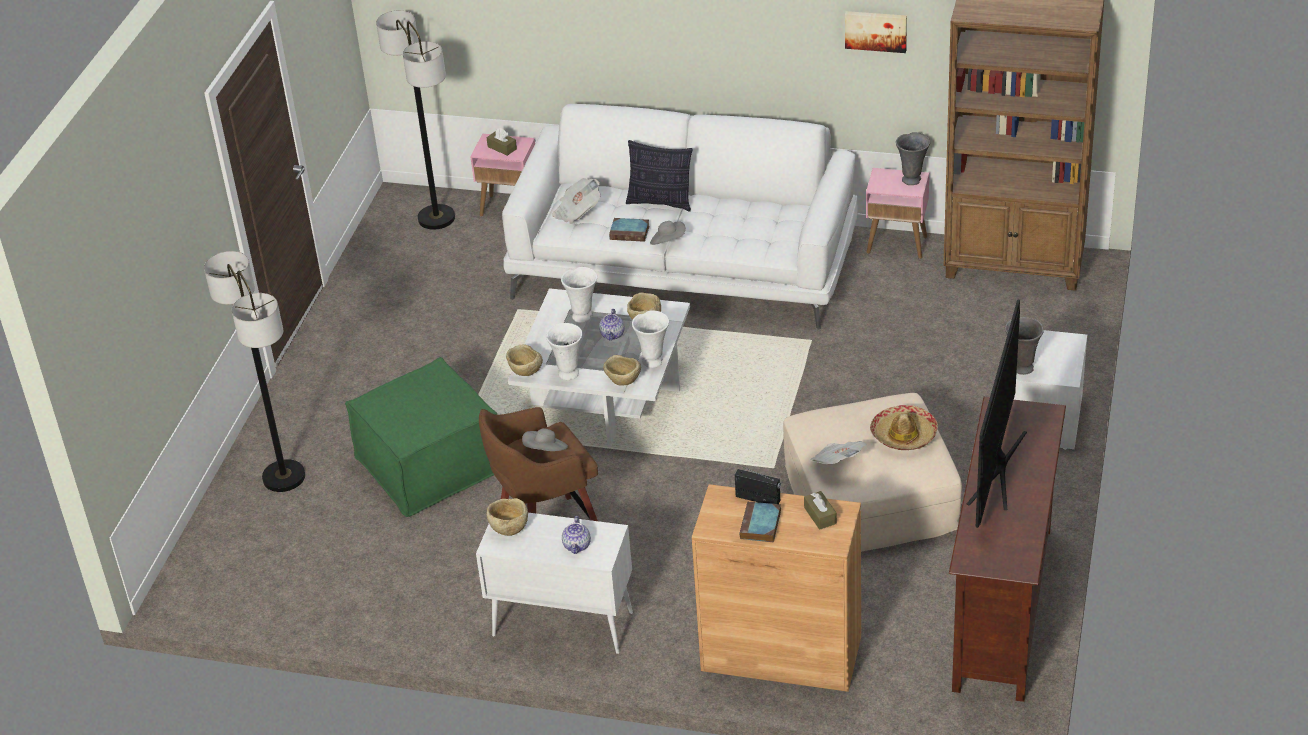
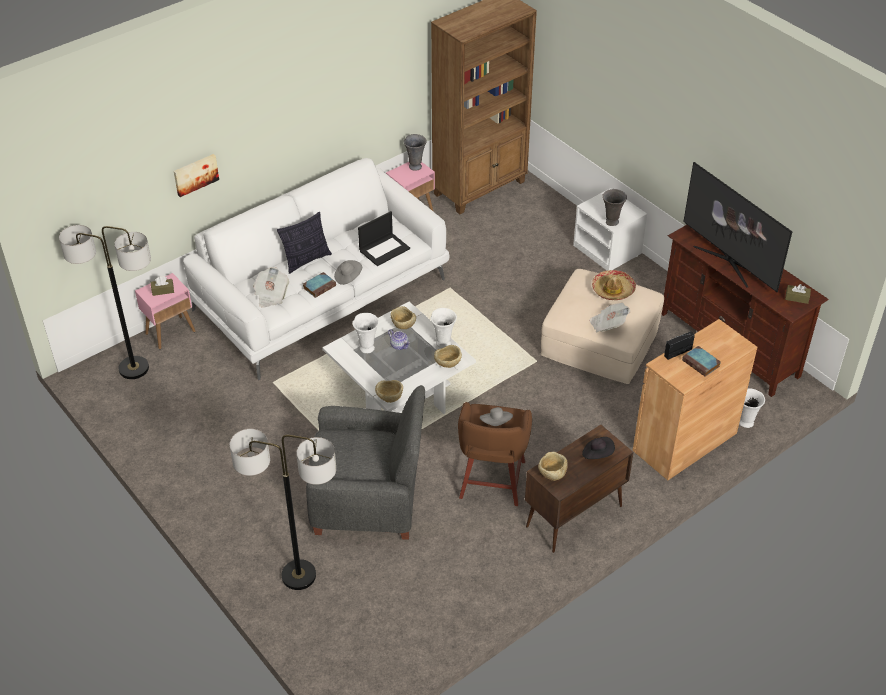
camera: 55 degrees left, 5 degrees up
(429, 464) = (368, 499): green ottoman -> grey armchair
(561, 624) = (573, 517): white cabinet -> brown cabinet
(568, 373) = (412, 382): white vase -> white vase (745, 422)
(577, 546) = (597, 454): teapot -> black hat
(743, 238) = (384, 249): none -> laptop
(820, 515) = (715, 338): brown tissue box -> brown tissue box (797, 298)
(876, 30) = (381, 78): picture -> picture (195, 174)

